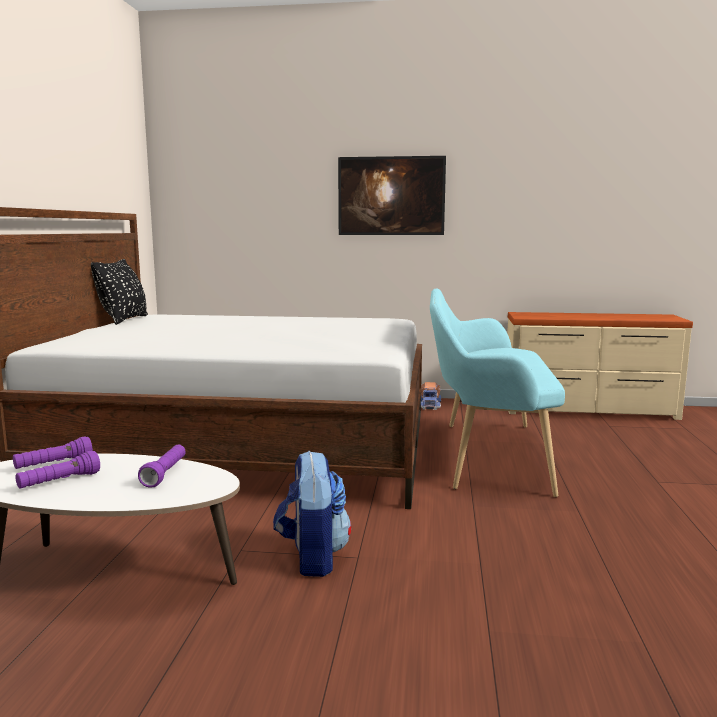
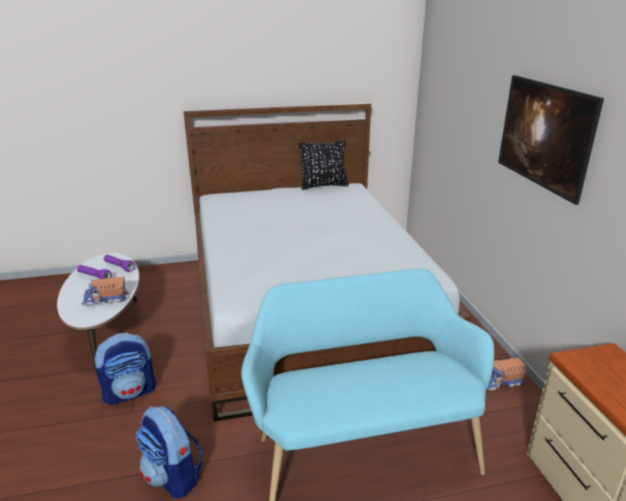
camera: 70 degrees right, 15 degrees up
(165, 474) = (106, 300): purple flashlight -> toy truck
(490, 536) = (173, 476): none -> backpack

